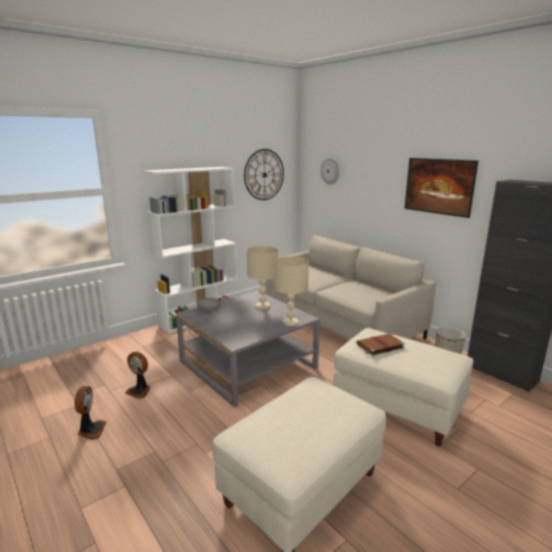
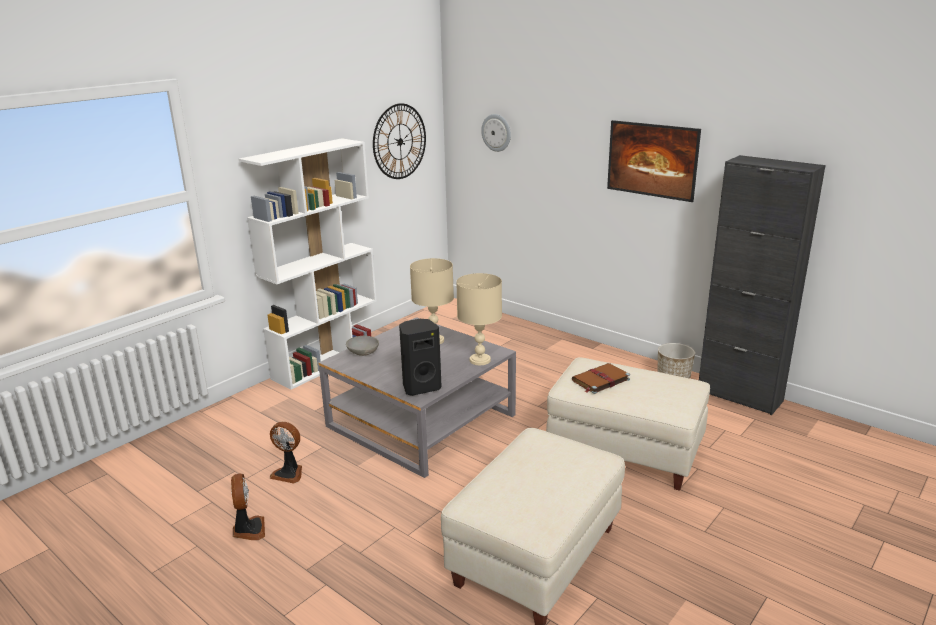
camera: 10 degrees left, 5 degrees up
(239, 336) = (420, 387): none -> black speaker
(340, 324) = (529, 351): beige sofa -> none

